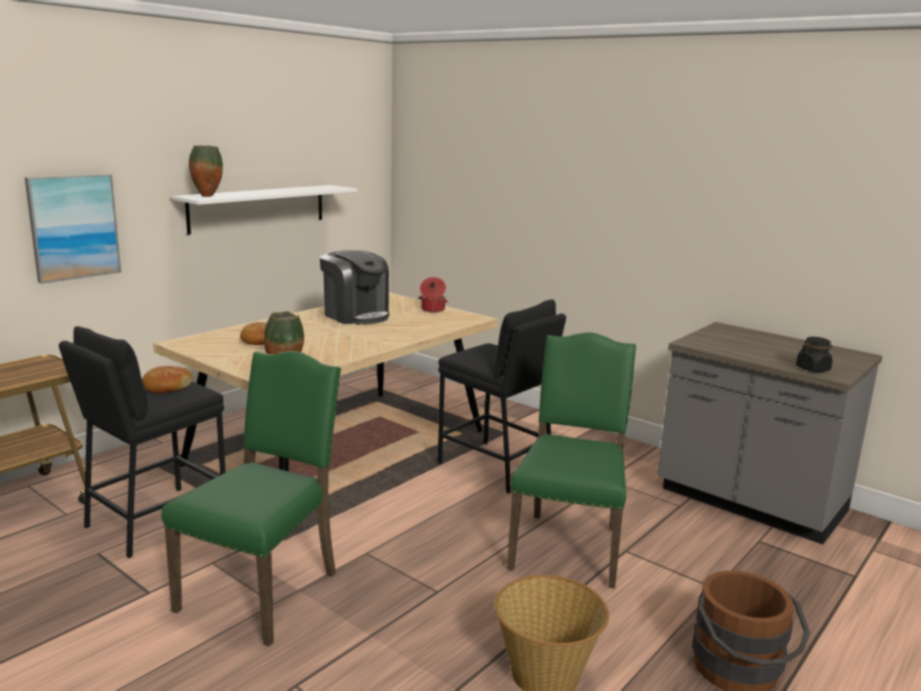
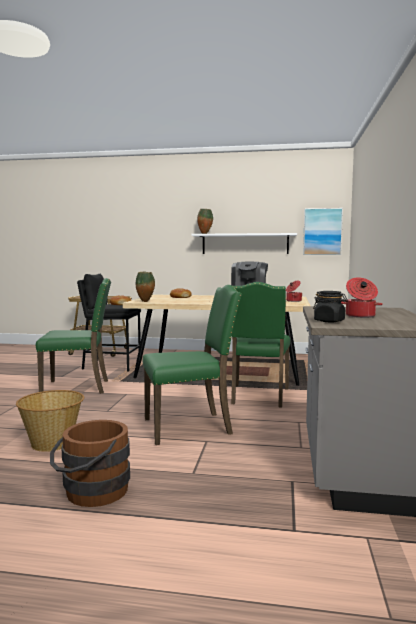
camera: 60 degrees right, 10 degrees down
(73, 227) = (150, 245): picture -> picture (322, 231)
(495, 467) = (259, 396): black stool -> green chair
(779, 351) = (360, 316): none -> cooking pot

